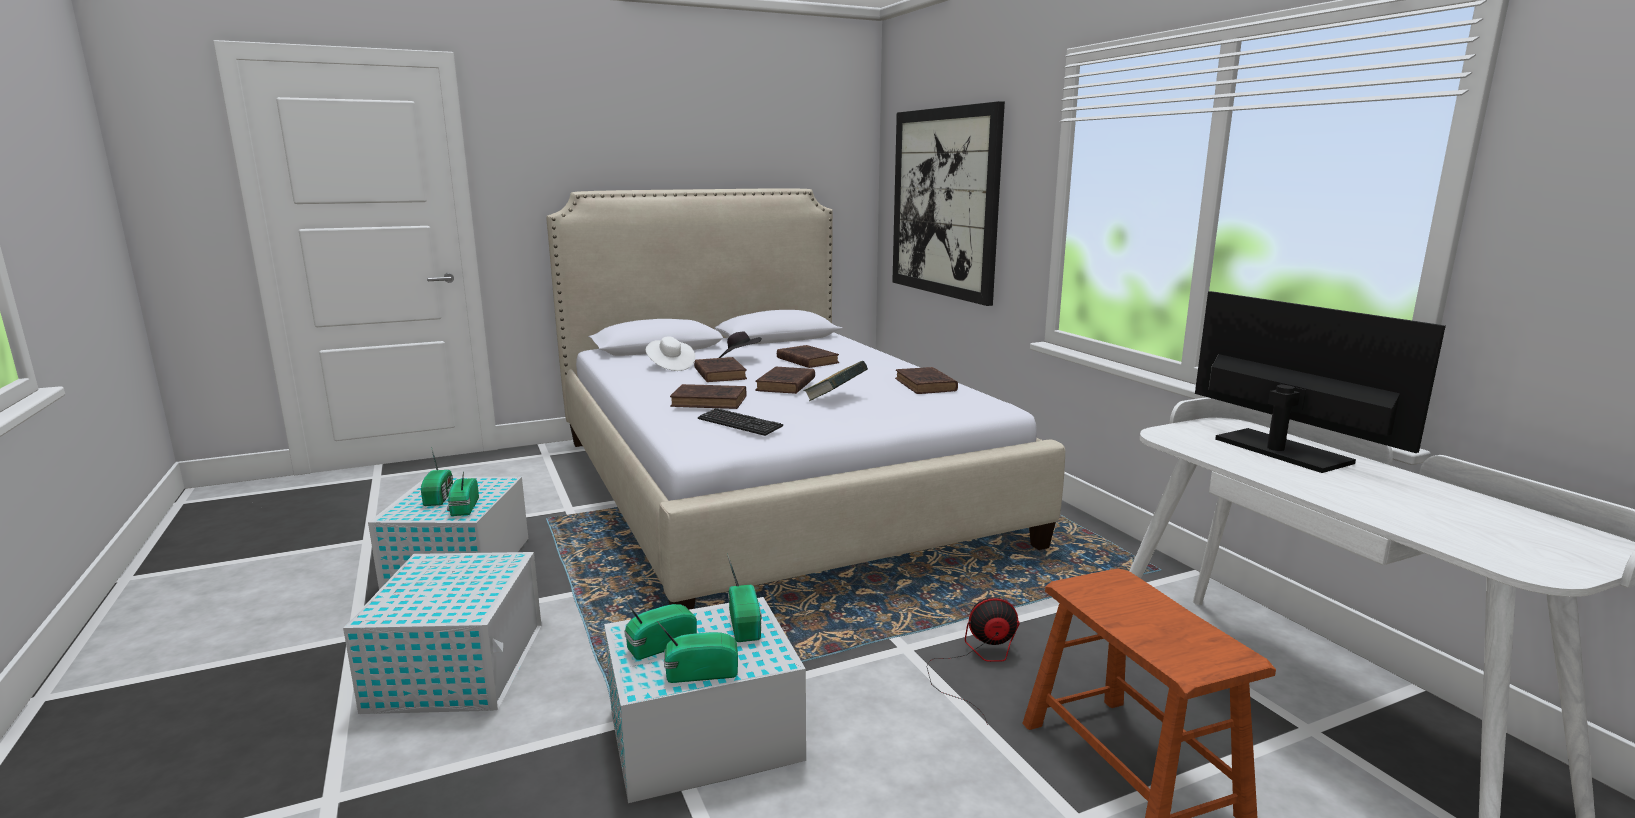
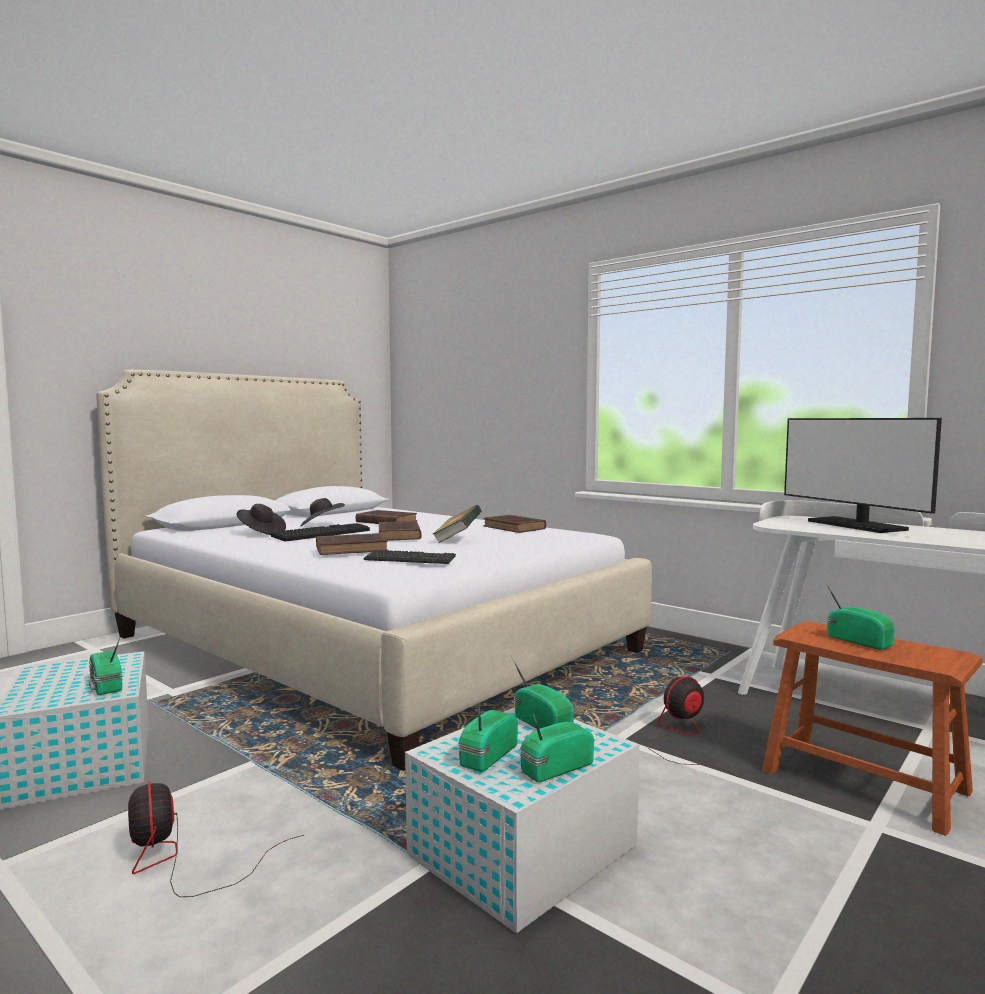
camera: 25 degrees left, 10 degrees down
(440, 497) = (61, 681): radio -> radio (858, 640)
(459, 665) = (180, 860): white storage box -> fan
(670, 366) = (261, 533): white hat -> black hat
(719, 373) = (322, 534): brown book -> keyboard
(944, 203) = (468, 390): picture -> none
(1282, 451) = (856, 525): monitor -> monitor turned 150 degrees counterclockwise

